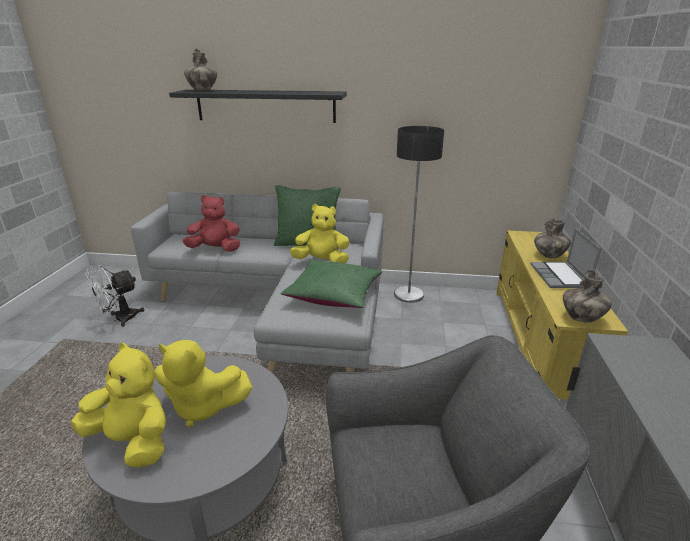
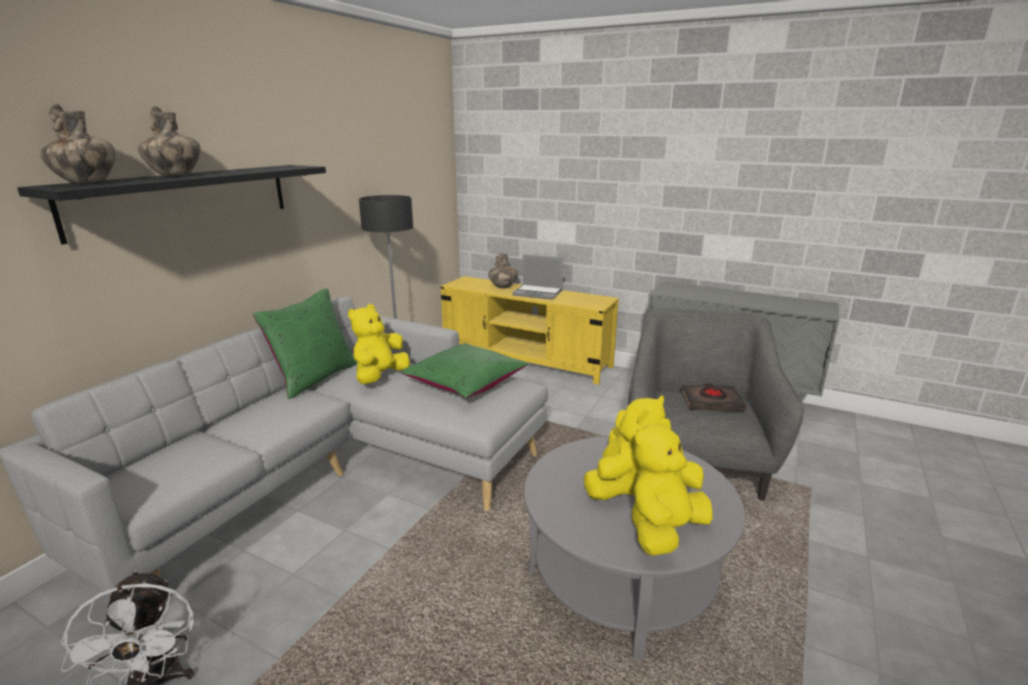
camera: 70 degrees left, 5 degrees down
(215, 249) = (230, 447): red plush toy -> none
(415, 471) = (711, 402): none -> black book
(581, 318) = (598, 303): vase -> vase (175, 176)

